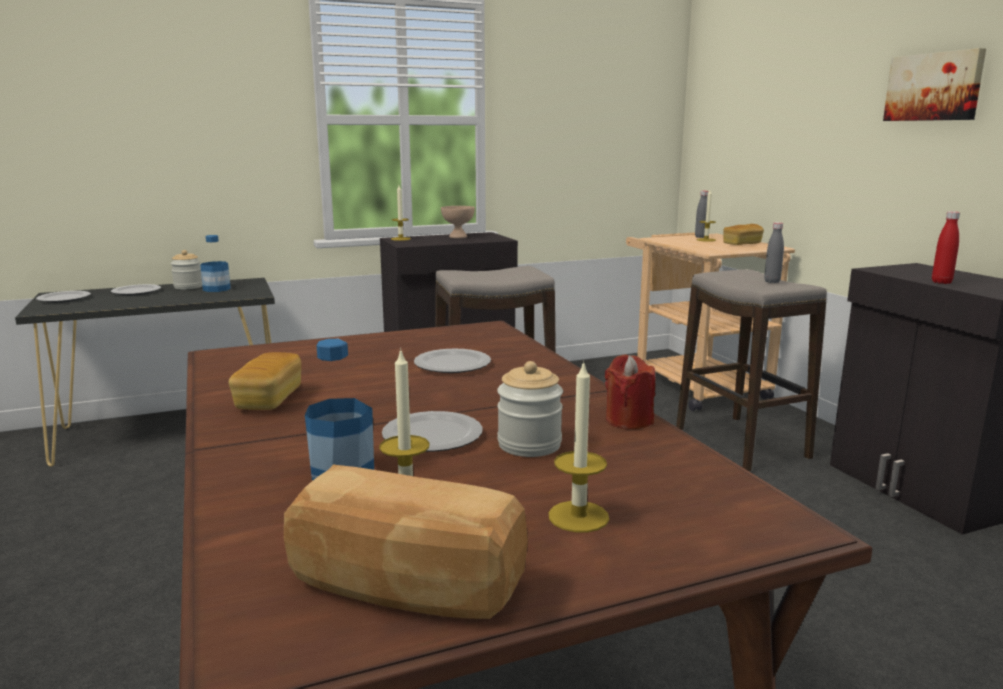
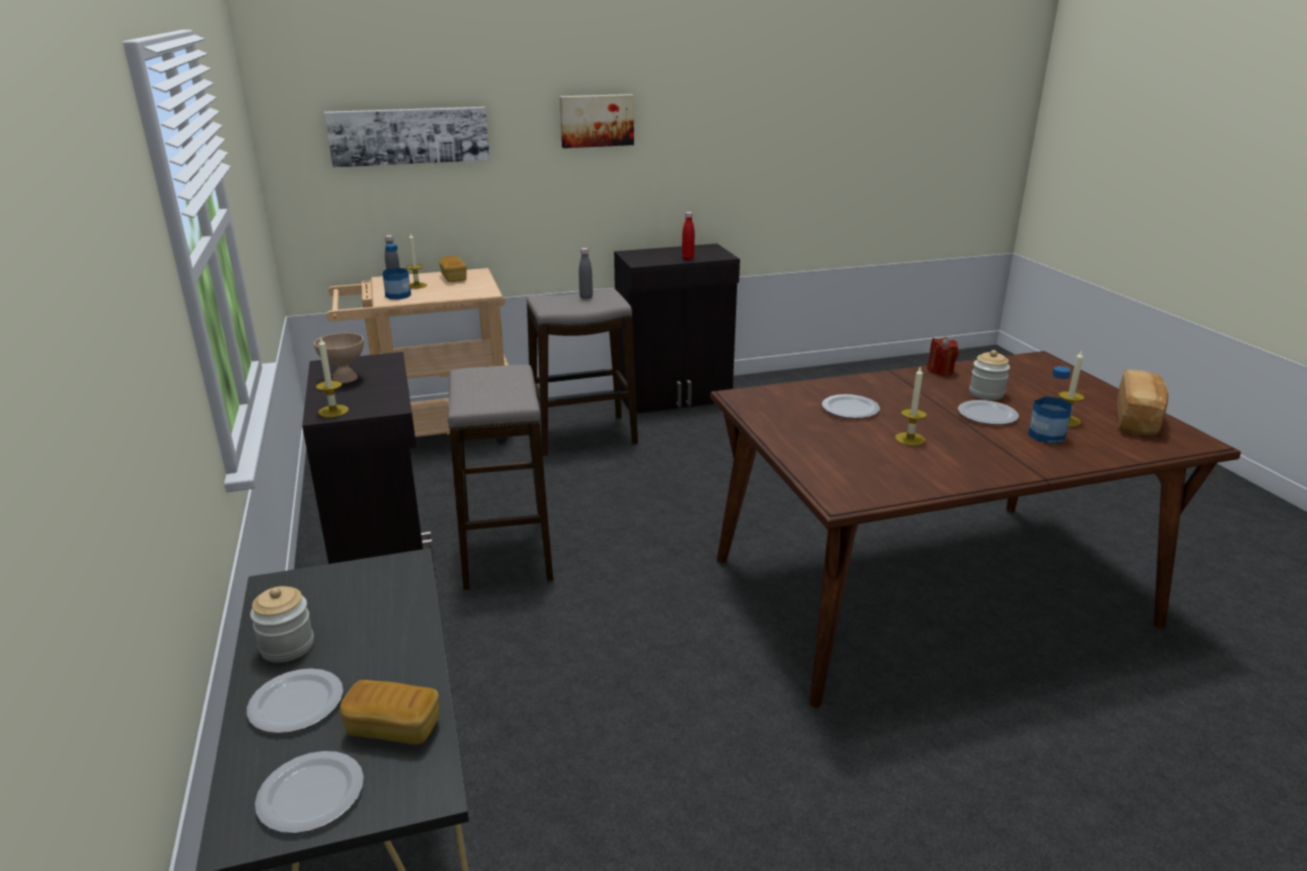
camera: 85 degrees left, 10 degrees up
(216, 289) = (332, 610): bottle -> bottle (398, 295)
(269, 399) = (949, 465): bread -> bread (393, 728)
(578, 516) = (1059, 389): candle -> candle (910, 439)
(766, 105) = (409, 136): none -> picture

